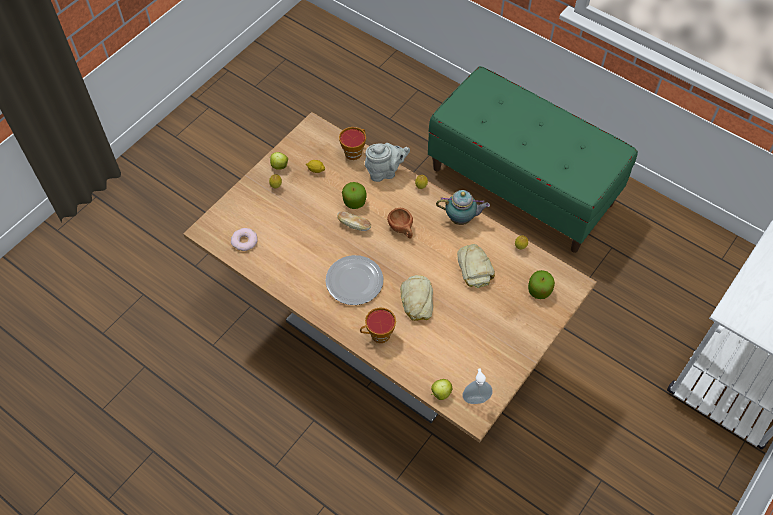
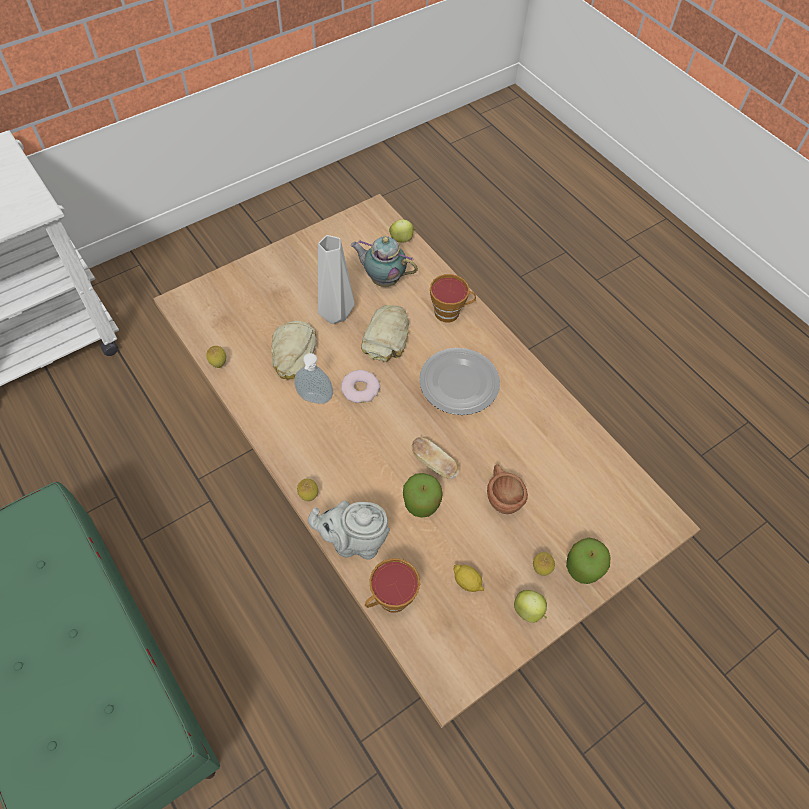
camera: 165 degrees left, 0 degrees up
(244, 241) = (604, 486): donut -> donut (360, 389)
(402, 229) = (366, 436): brown cup -> brown cup (502, 496)
(460, 307) = (337, 314): none -> grey vase
(461, 219) = (275, 426): teapot -> teapot (383, 279)
(475, 398) = (366, 225): soap dispenser -> soap dispenser (314, 400)
(539, 290) = (229, 306): apple -> apple (584, 567)

